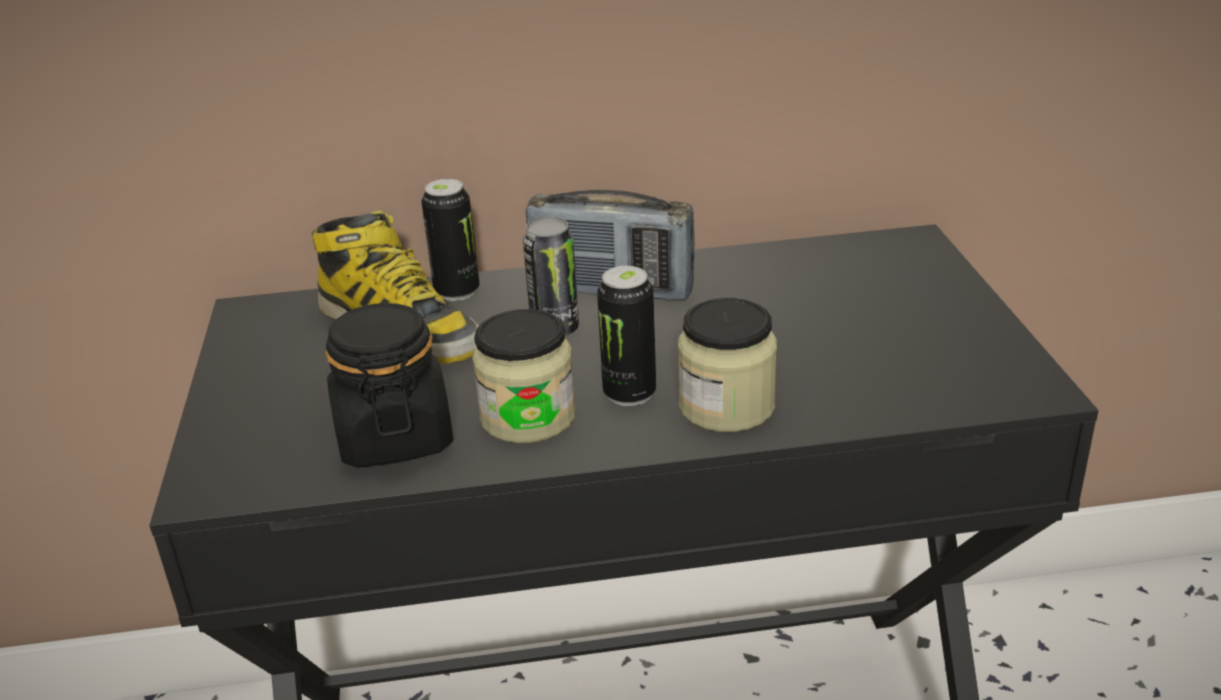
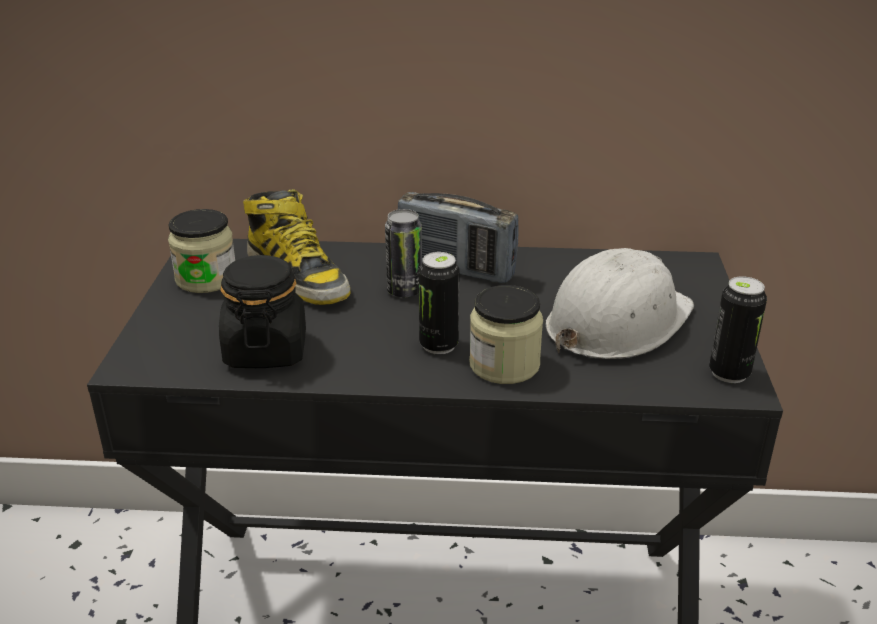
camera: 10 degrees right, 0 degrees up
(457, 292) = (346, 255): can -> can (729, 373)
(528, 417) = (361, 351): jar -> jar (206, 278)
(847, 329) = (616, 322): none -> white hard hat

